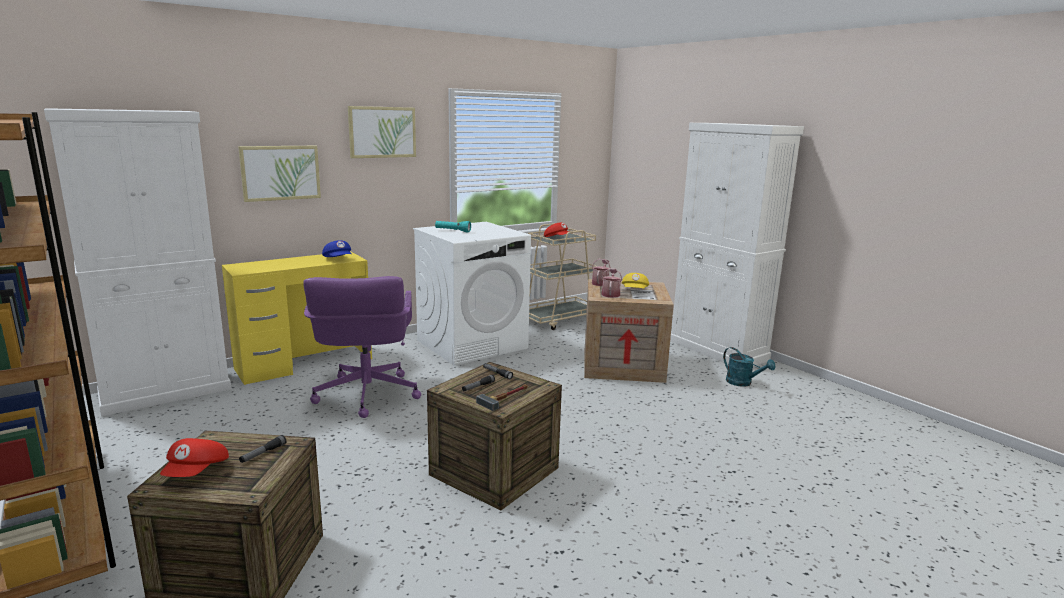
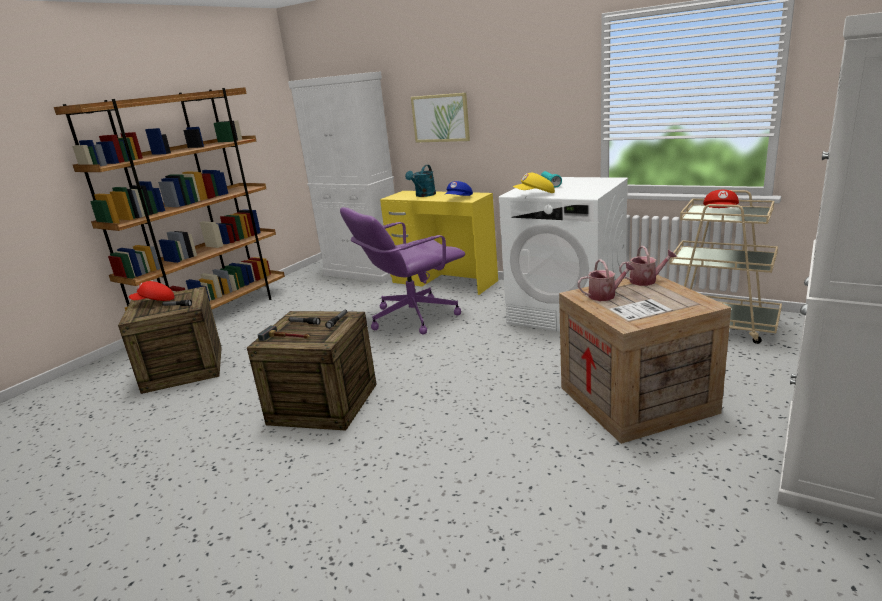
camera: 70 degrees right, 5 degrees up
(382, 132) = (524, 74): picture -> none
(635, 291) = (643, 303): yellow cap -> yellow cap (535, 195)
(743, 383) = (717, 515): turquoise watering can -> turquoise watering can (423, 195)

